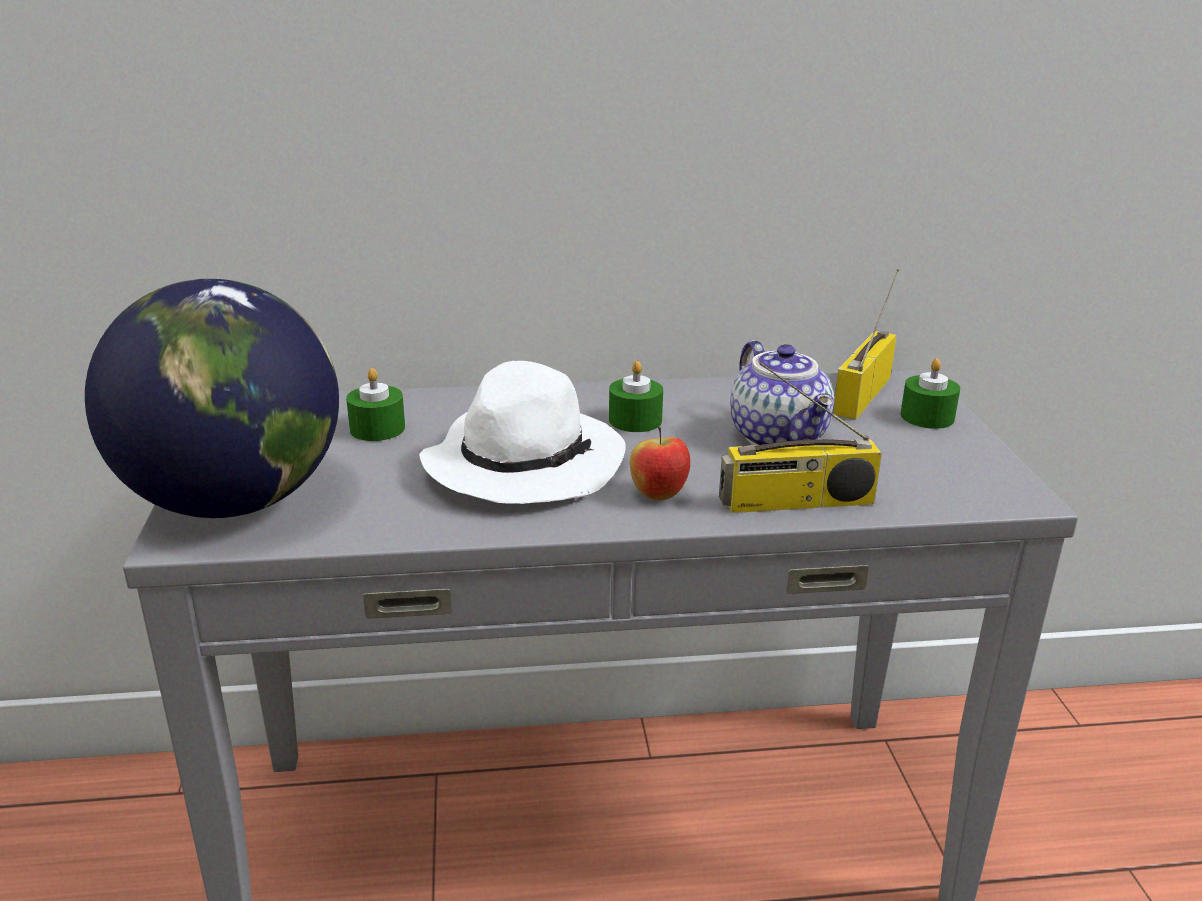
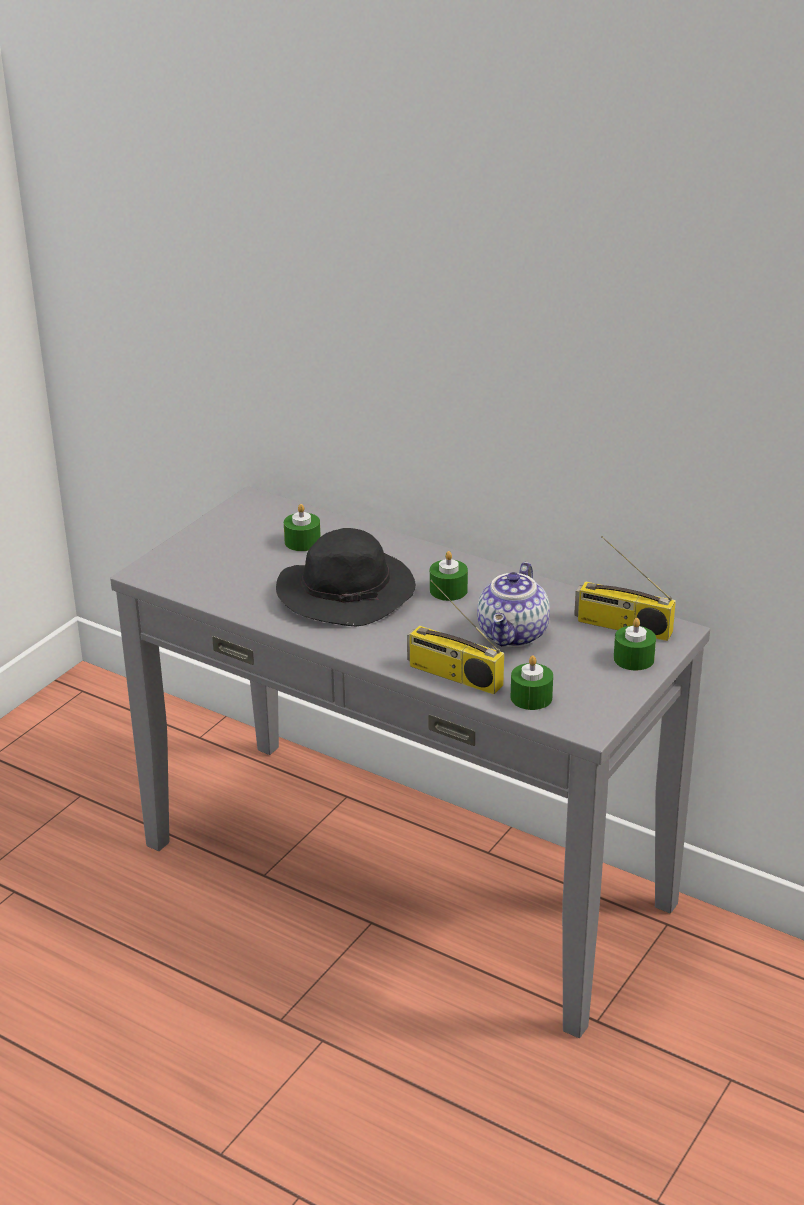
camera: 40 degrees right, 5 degrees up
(235, 501) = (187, 561): globe -> none
(524, 463) = (348, 594): white hat -> black hat
(658, 495) = (388, 641): apple -> none
(861, 394) = (622, 627): radio -> radio turned 135 degrees counterclockwise
(914, 491) = (531, 697): none -> green candle

